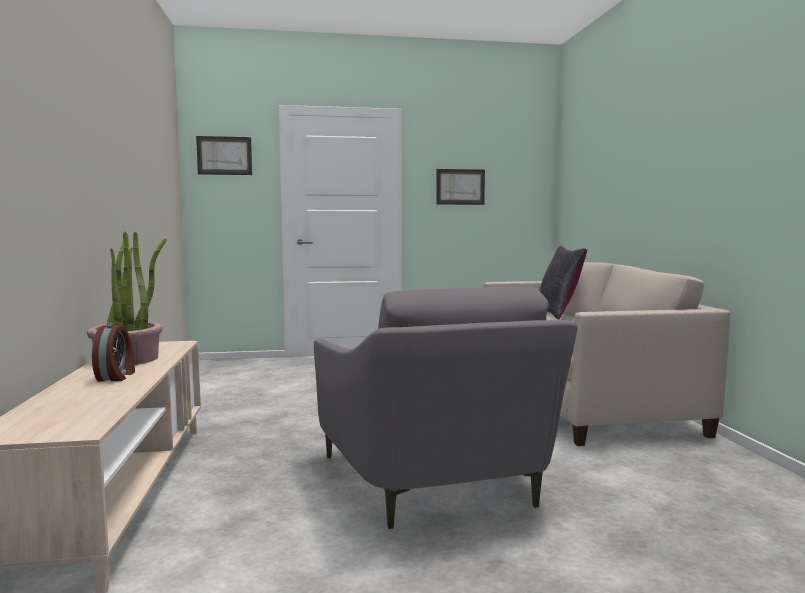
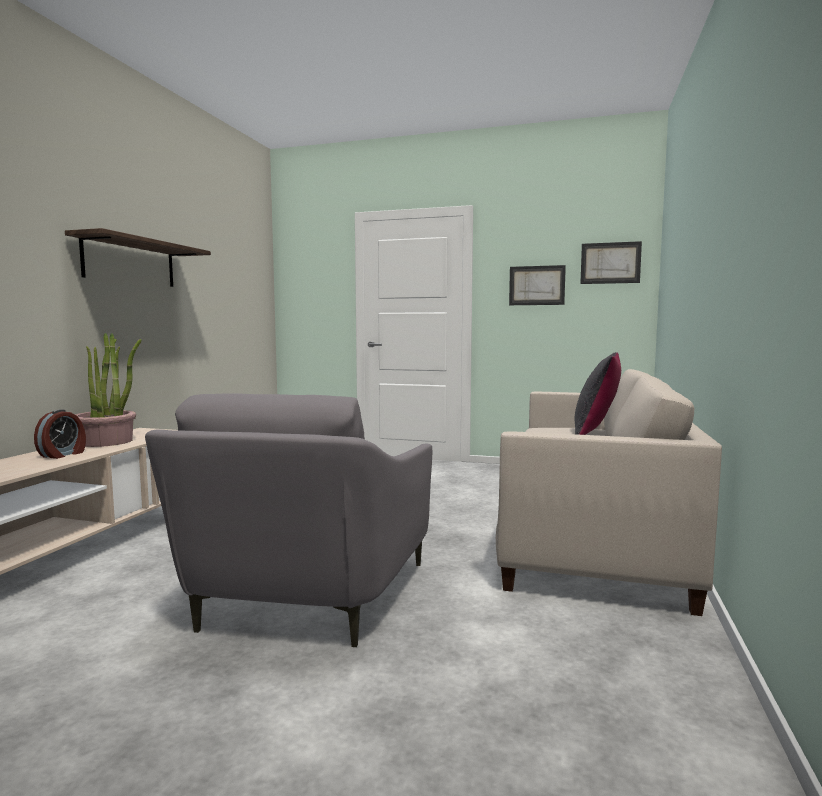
camera: 25 degrees right, 0 degrees up
(107, 148) = (130, 262): none -> shelf
(224, 155) = (308, 263): picture -> picture (610, 263)

